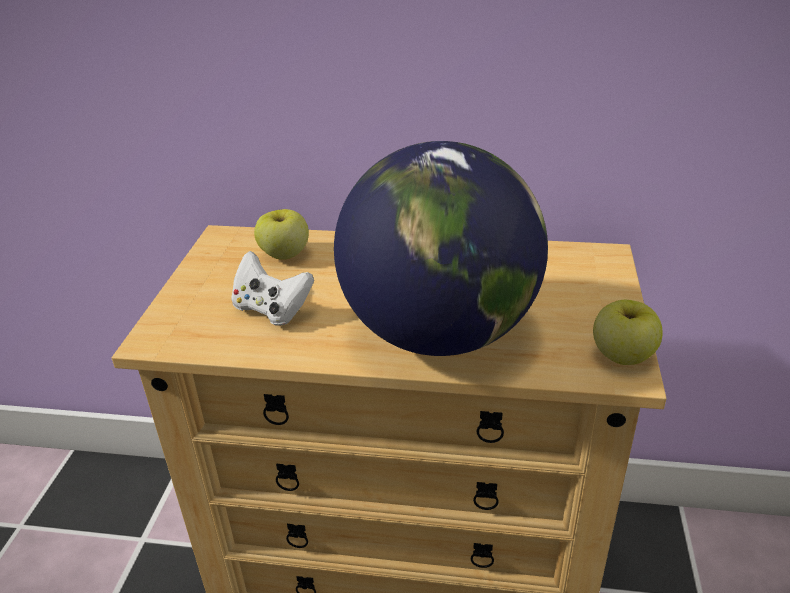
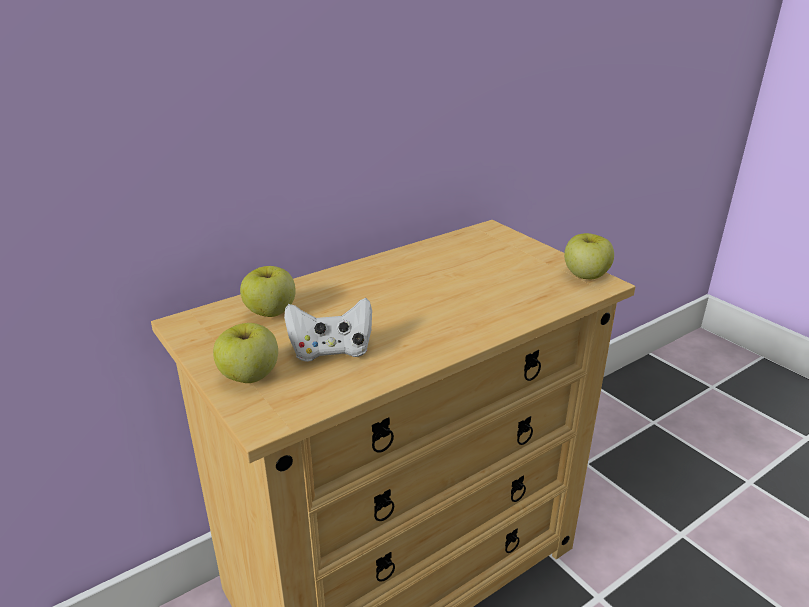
camera: 45 degrees left, 5 degrees down
(193, 301) = (249, 376): none -> apple
(439, 334) = (474, 310): globe -> none

